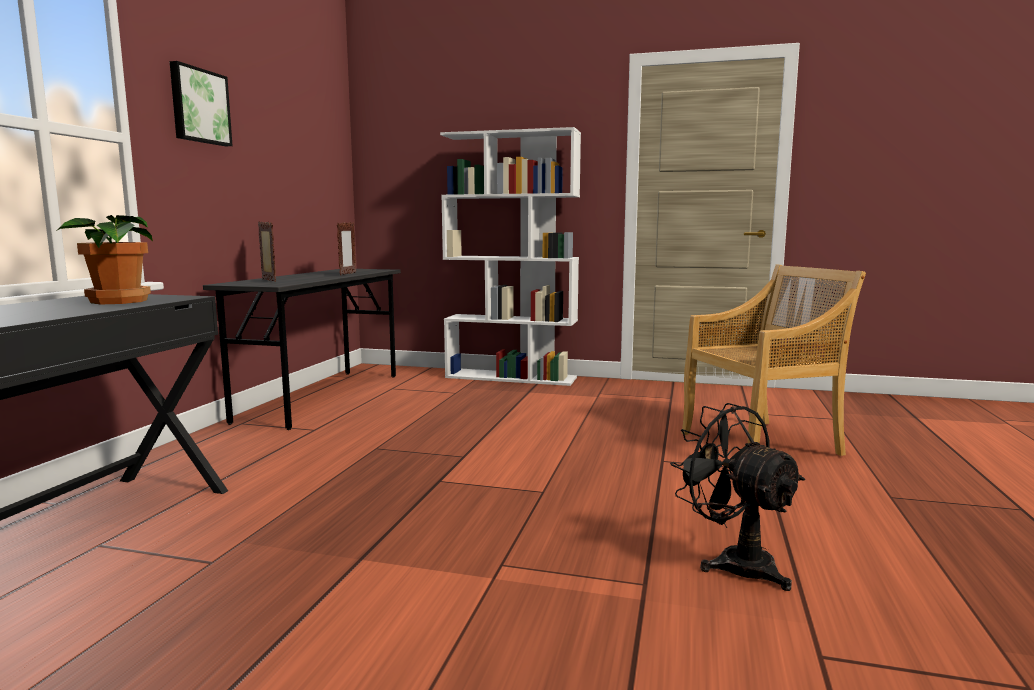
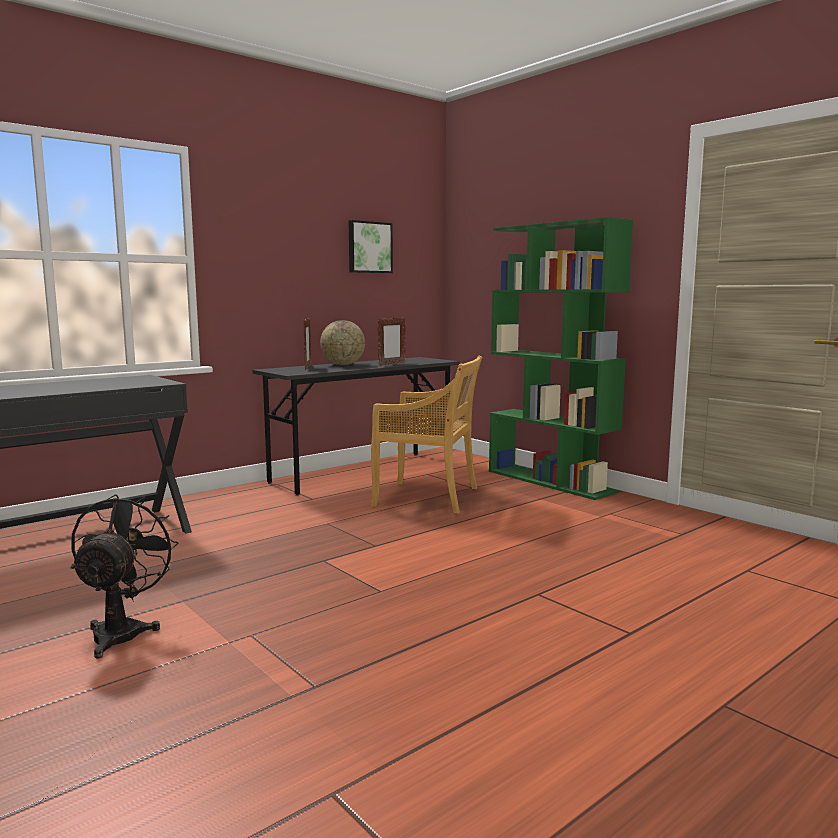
camera: 35 degrees right, 0 degrees up
(117, 301) = (120, 384): potted plant -> none
(199, 106) = (262, 227): picture -> picture (369, 247)
(295, 276) = (343, 365): none -> globe
(511, 377) = (551, 481): white bookcase -> green bookcase
(734, 562) = (418, 699): black fan -> black fan (123, 631)
(761, 443) = (686, 606): beige chair -> beige chair (428, 497)

